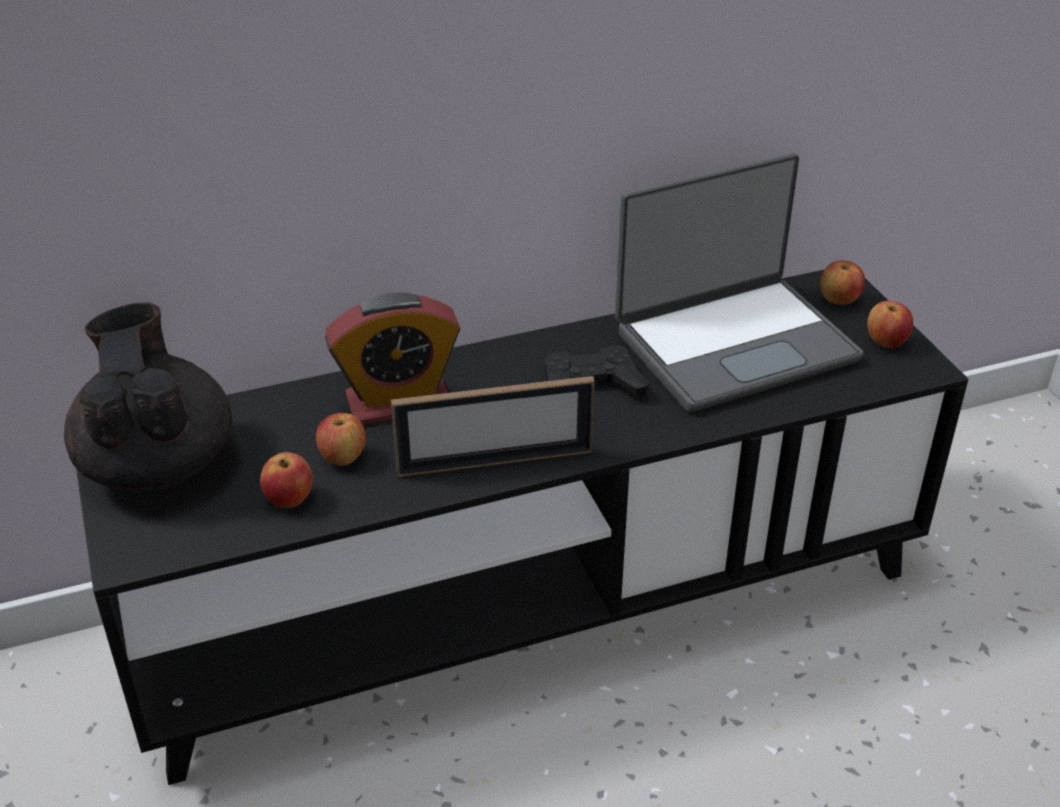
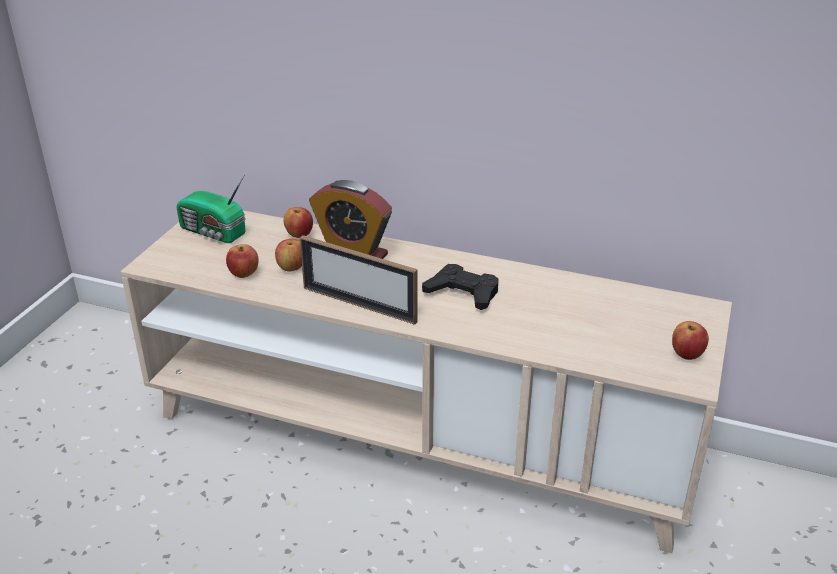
camera: 40 degrees right, 5 degrees down
(157, 463) = (213, 232): black teapot -> radio
(530, 605) = (418, 436): black tv stand -> beige tv stand
(733, 343) = (580, 310): laptop -> none
(839, 300) = (689, 317): apple -> apple (299, 235)

